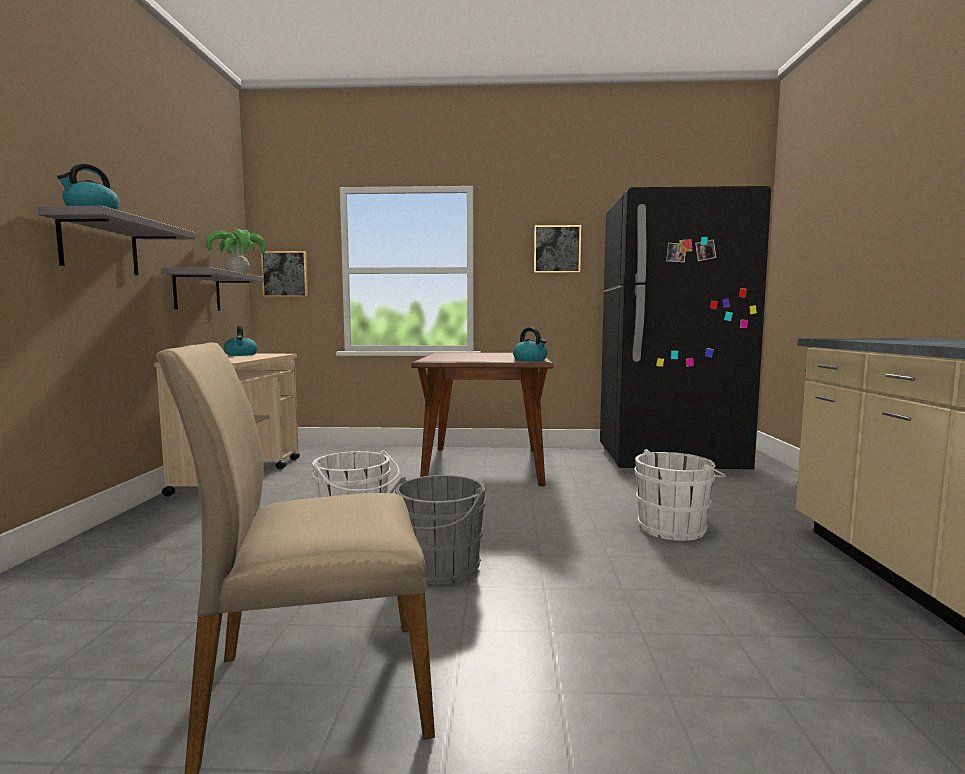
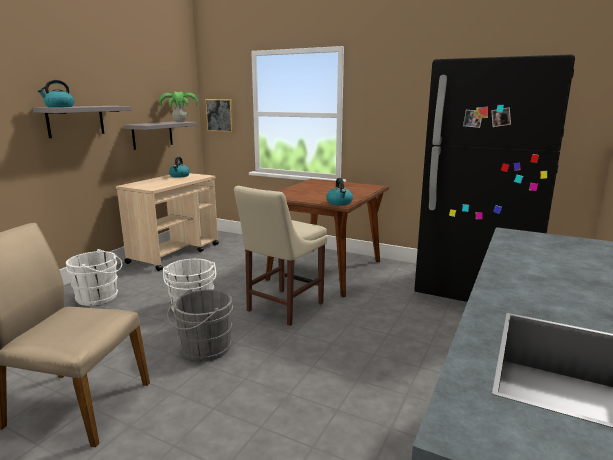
camera: 25 degrees right, 10 degrees up
(485, 508) = (282, 308): none -> beige chair
(557, 249) = (408, 99): picture -> none
(674, 527) = (390, 355): white bucket -> white bucket (100, 297)

